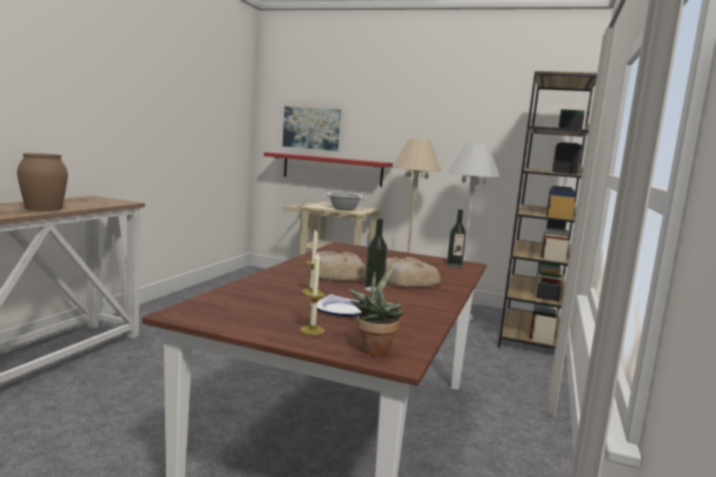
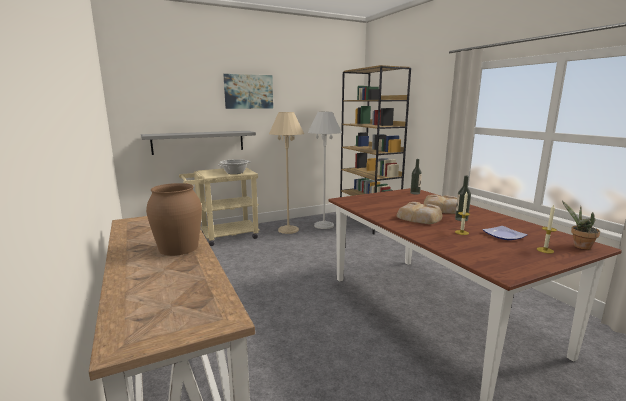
camera: 45 degrees left, 5 degrees up
(311, 128) = (173, 109): picture -> picture (248, 91)
(332, 169) = (198, 142): red shelf -> grey shelf

